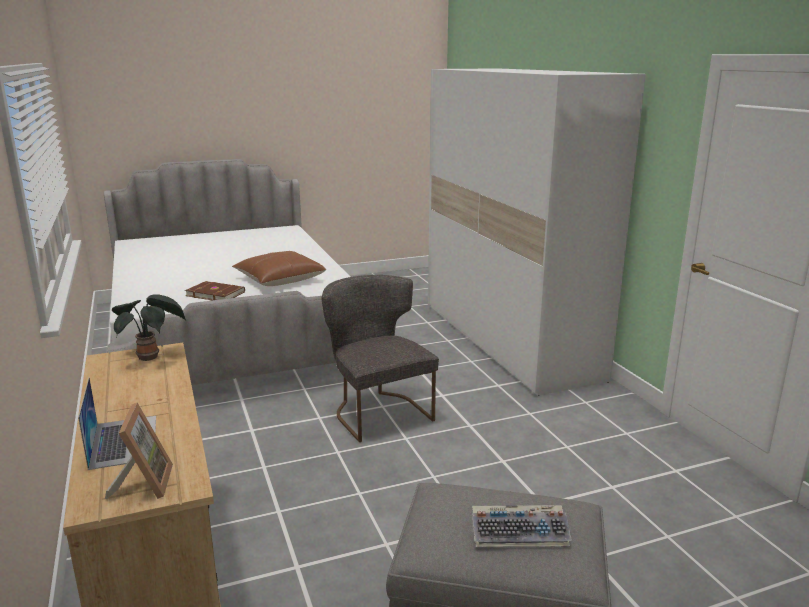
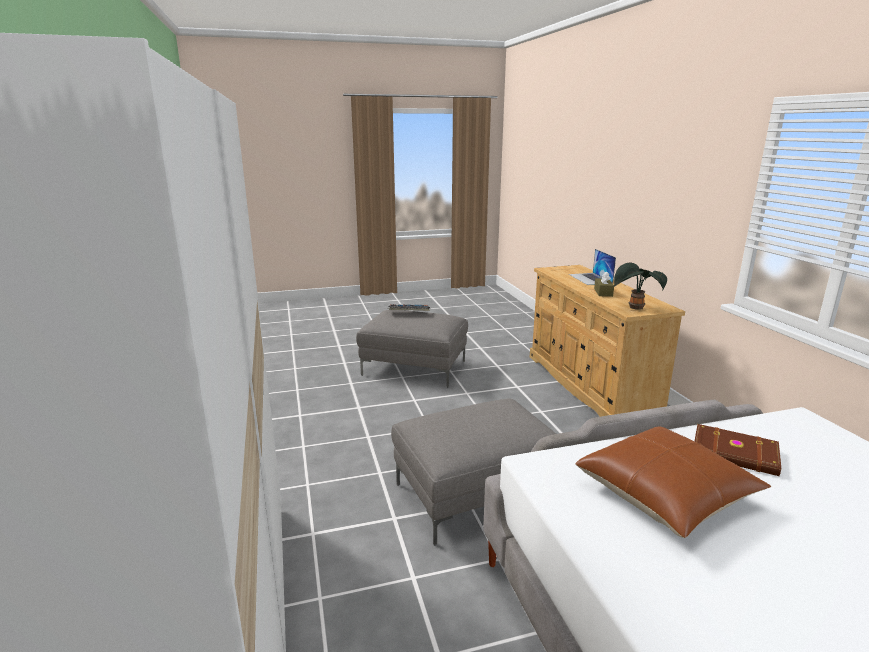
camera: 175 degrees left, 0 degrees up
(144, 483) = (564, 270): picture frame -> none
(153, 392) = (603, 292): none -> brown tissue box
(377, 411) = (475, 495): grey chair -> grey ottoman

